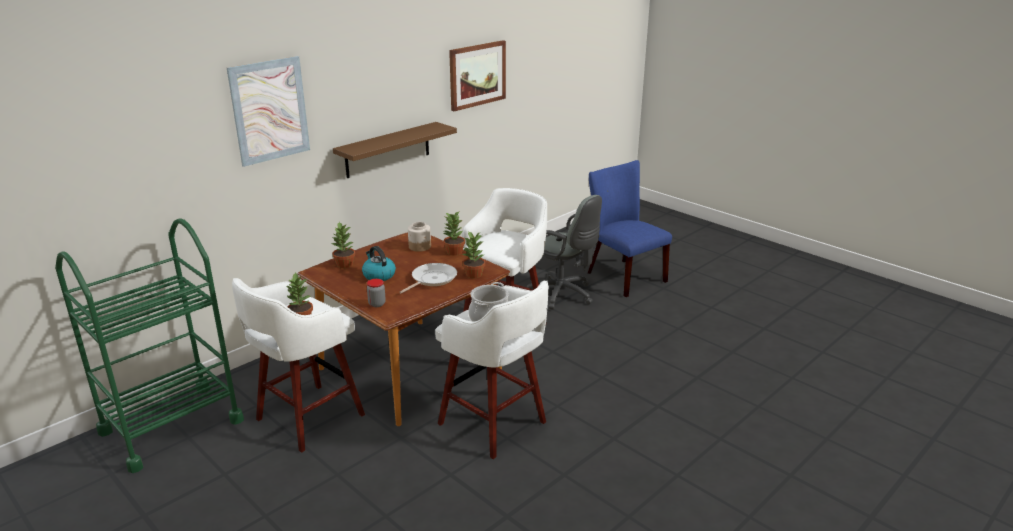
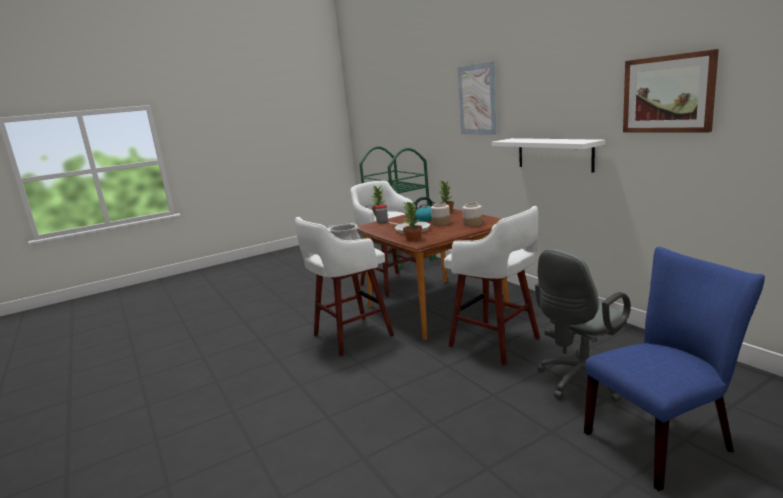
camera: 105 degrees right, 10 degrees down
(388, 150) = (554, 154): brown shelf -> white shelf
(406, 264) = (440, 223): none -> jar
(454, 252) = (459, 232): potted plant -> none

